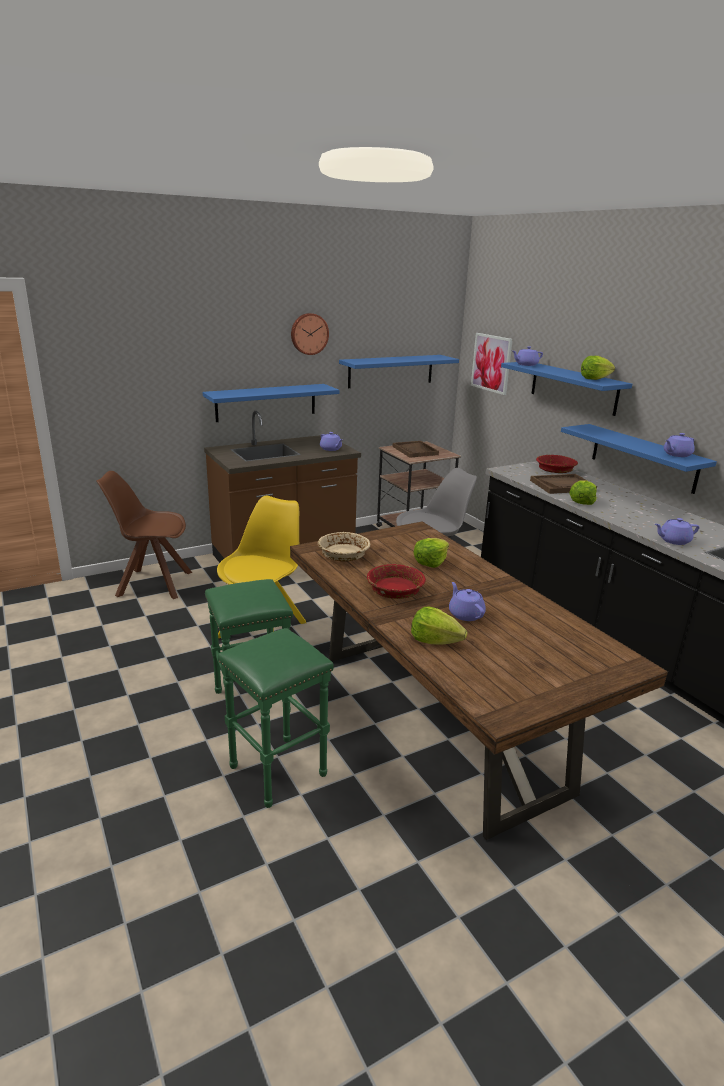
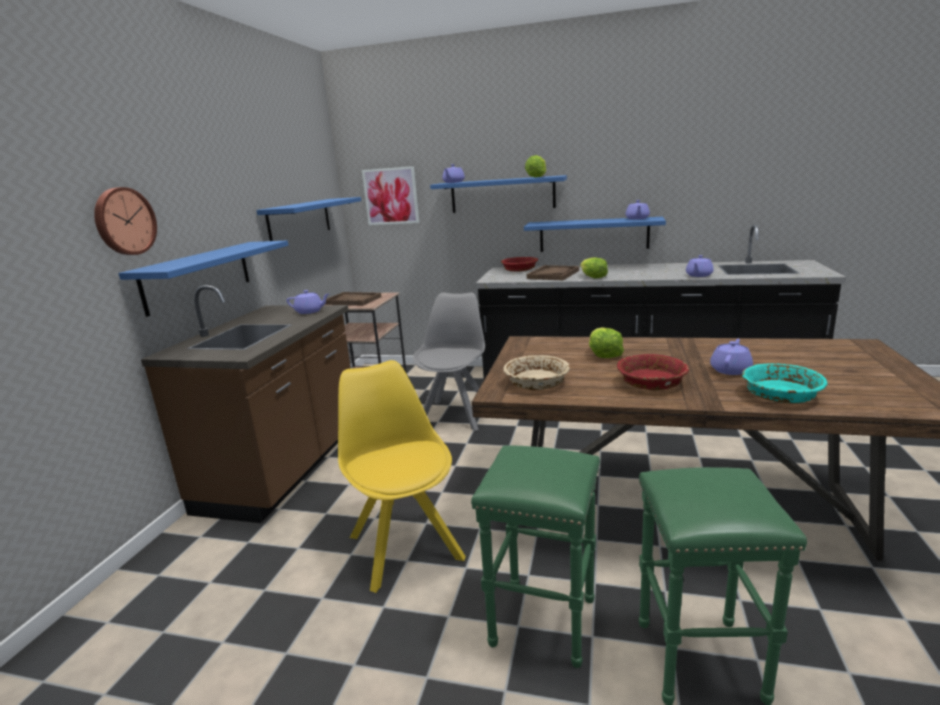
camera: 45 degrees left, 5 degrees down
(152, 584) = (157, 599): brown chair -> none
(309, 334) = (222, 178): wall clock -> wall clock (124, 221)
(435, 641) = (780, 395): lettuce -> turquoise bowl
(465, 614) = (730, 370): purple teapot -> purple teapot turned 105 degrees clockwise

